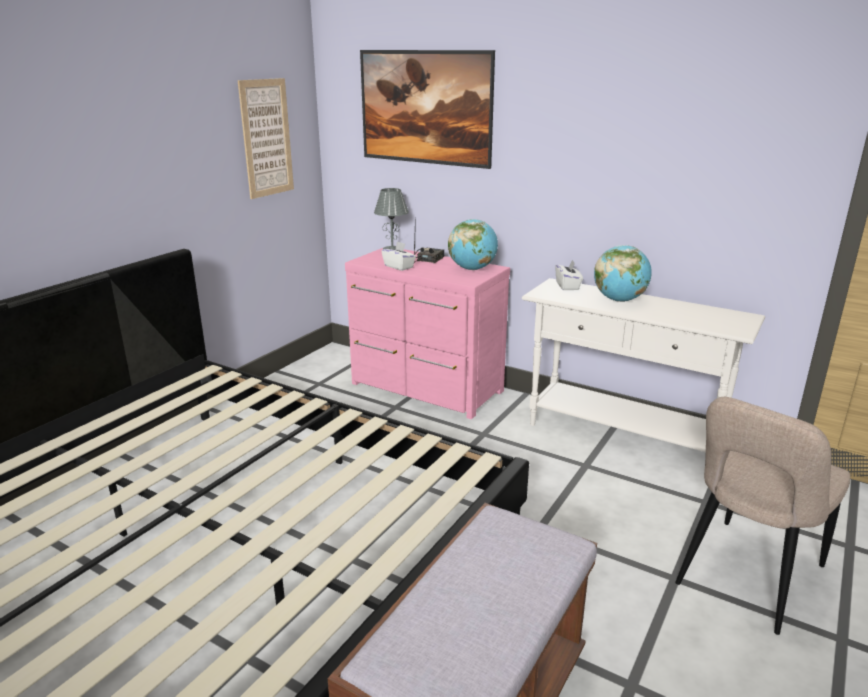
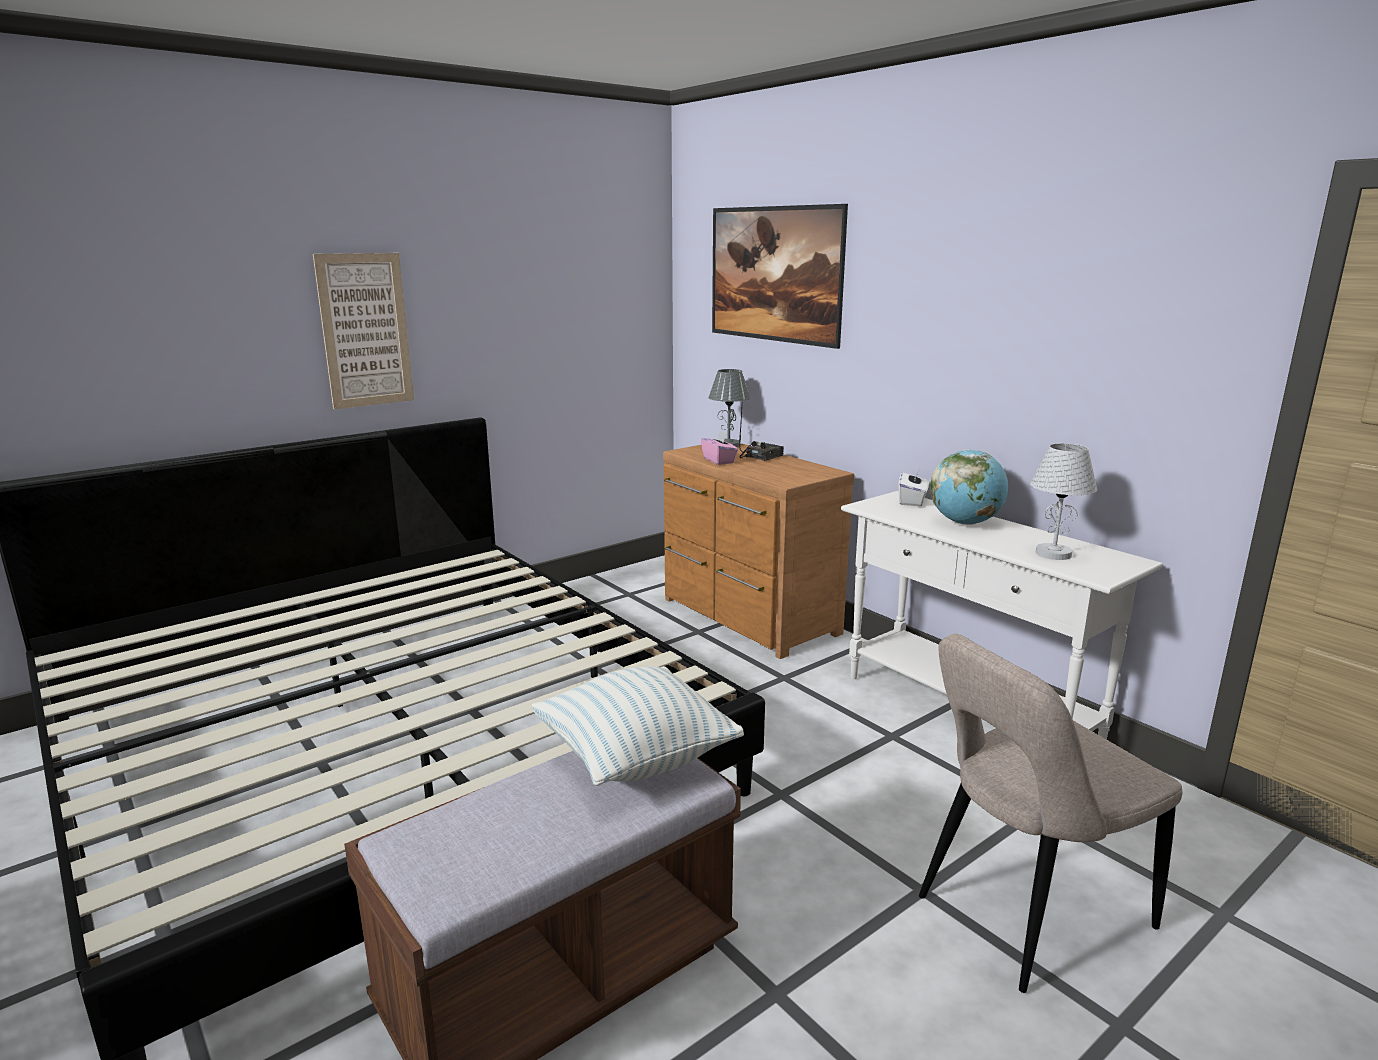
camera: 20 degrees right, 5 degrees down
(266, 138) = (600, 306): picture -> picture (365, 330)
(399, 266) = (719, 461): white tissue box -> pink tissue box
(425, 389) = (747, 617): pink dresser -> brown dresser
(472, 269) = (804, 471): globe -> none
(510, 537) = (636, 758): none -> pillow
(696, 318) = (1052, 553): none -> white table lamp

